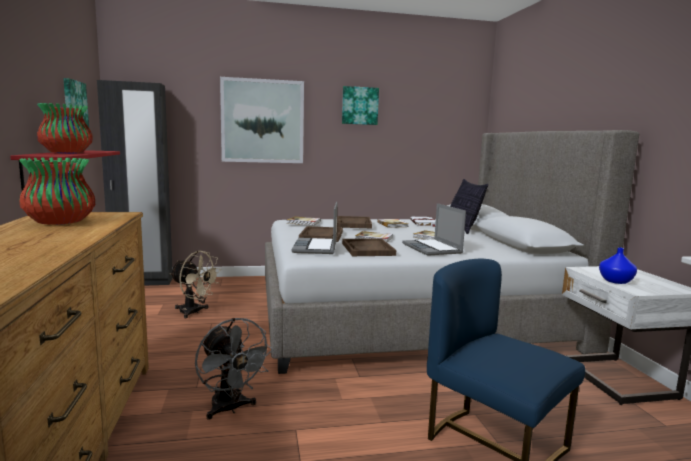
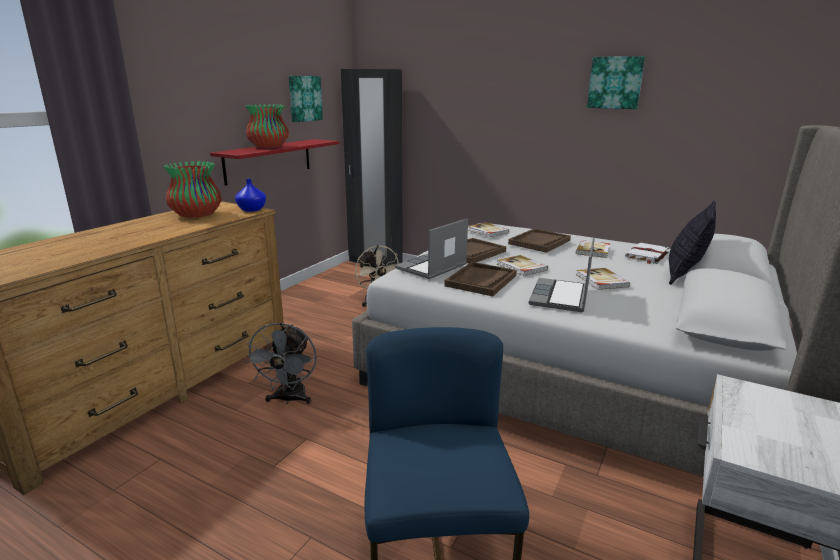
camera: 40 degrees right, 10 degrees up
(262, 121) = (493, 105): picture -> none
(616, 281) = (745, 424): blue vase -> blue vase (251, 210)

